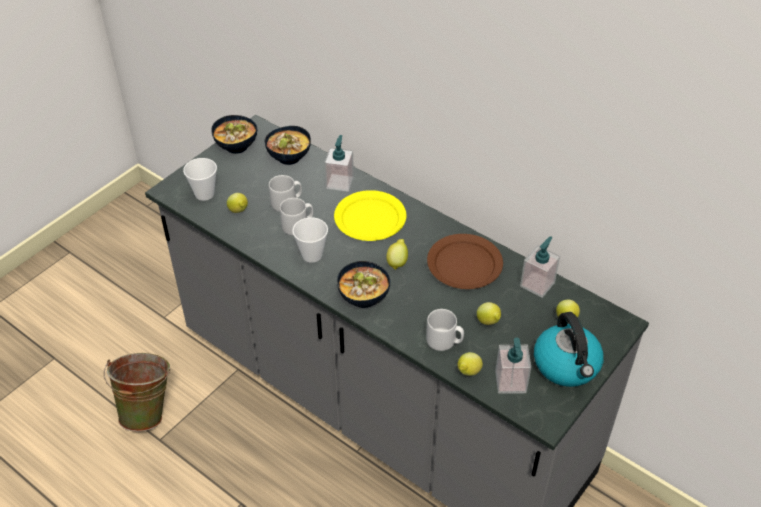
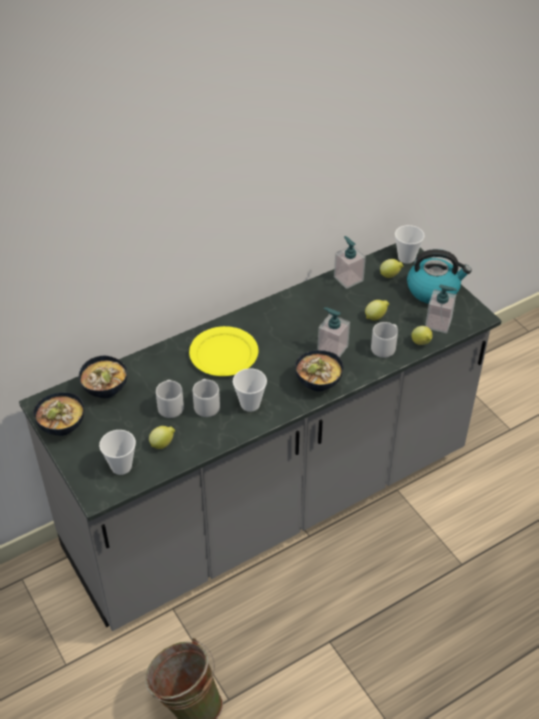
camera: 70 degrees left, 0 degrees up
(340, 182) = (164, 362): soap dispenser -> soap dispenser (332, 349)
(397, 262) = (286, 351): lemon -> none
(465, 264) = (308, 311): brown plate -> none
(608, 327) = (406, 258): none -> cup

